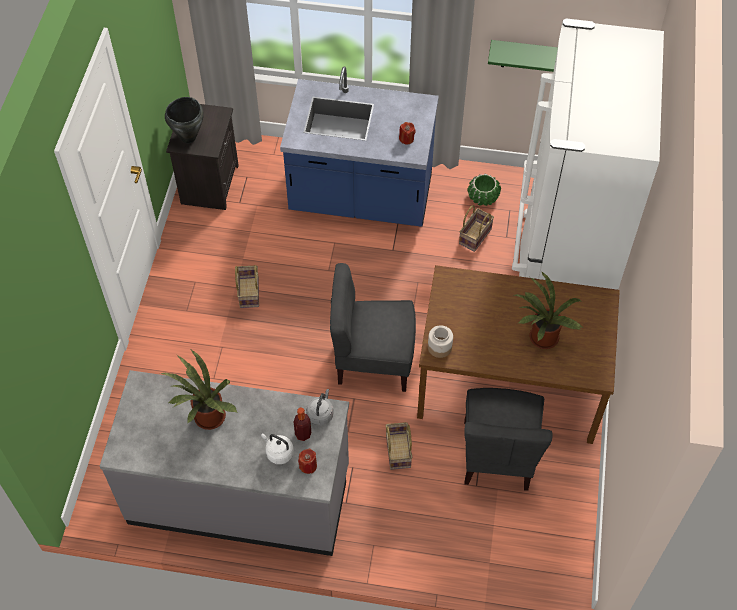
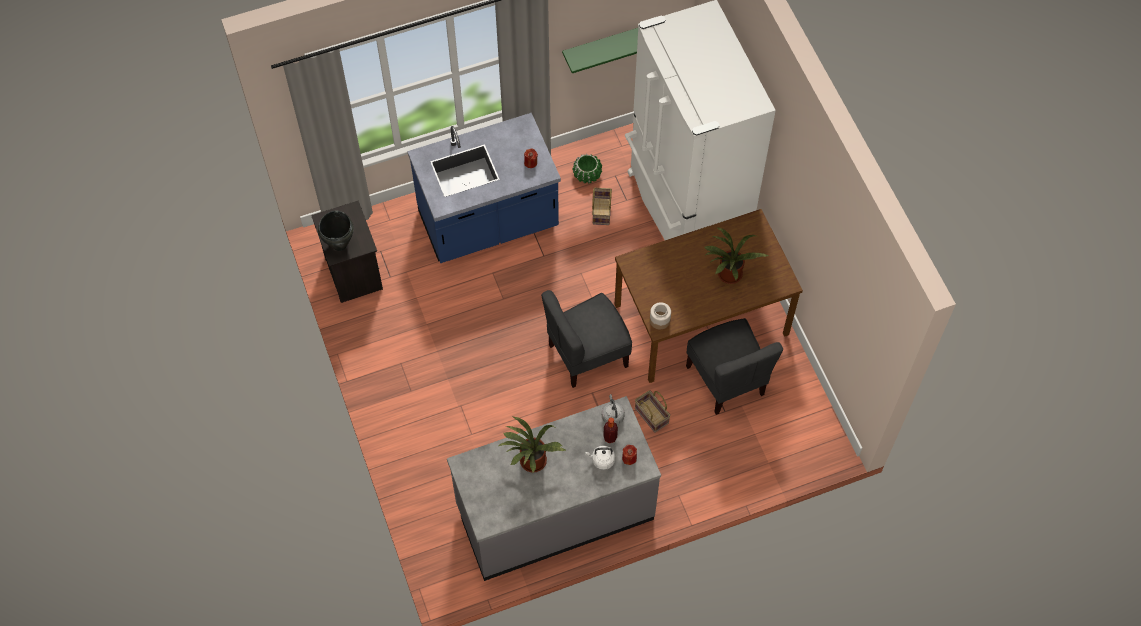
camera: 30 degrees left, 5 degrees up
(248, 292) = (450, 349): basket -> none

